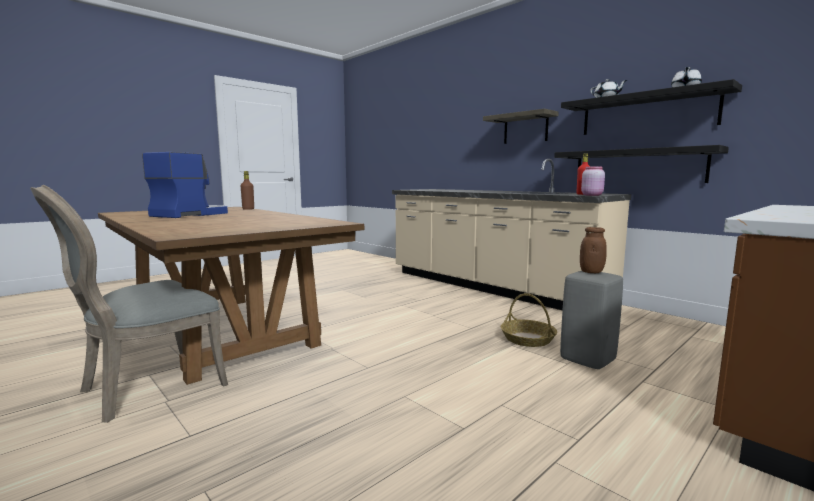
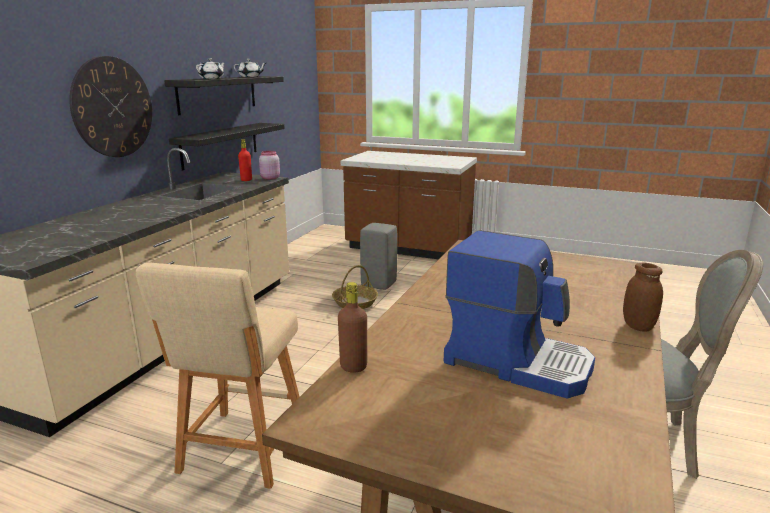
camera: 115 degrees left, 10 degrees up
(190, 214) = (517, 362): coffee machine -> coffee machine turned 150 degrees counterclockwise
(345, 292) = (241, 451): none -> beige stool
(525, 128) = (113, 107): shelf -> wall clock
(591, 272) = (374, 226): brown jar -> brown jar (638, 326)

